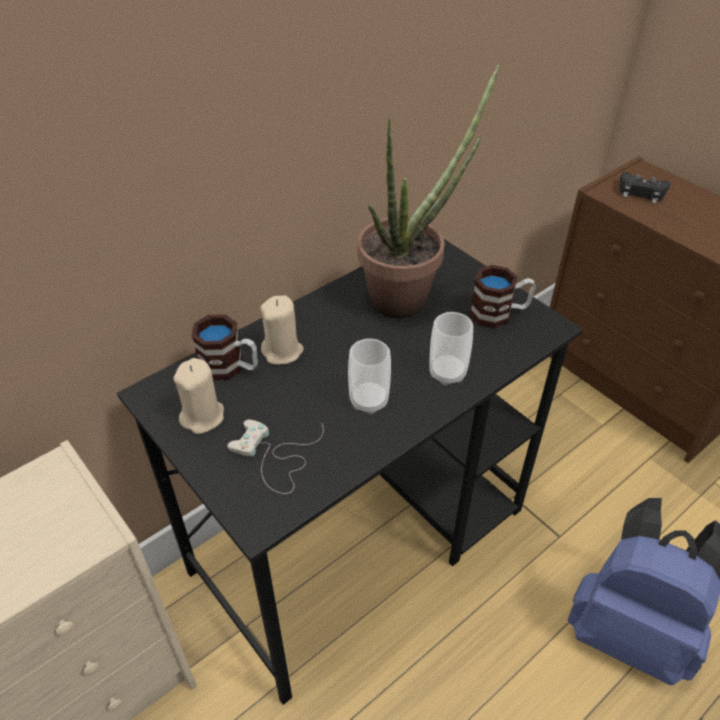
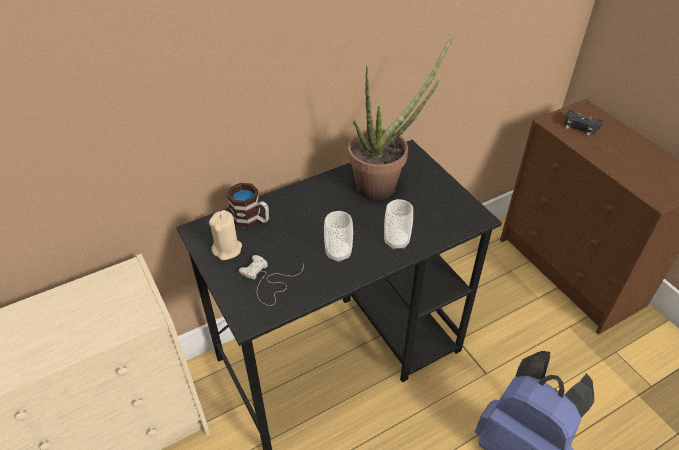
camera: 10 degrees right, 0 degrees up
(282, 351) = (289, 213): beige candle -> none
(499, 314) = (444, 204): mug -> none

